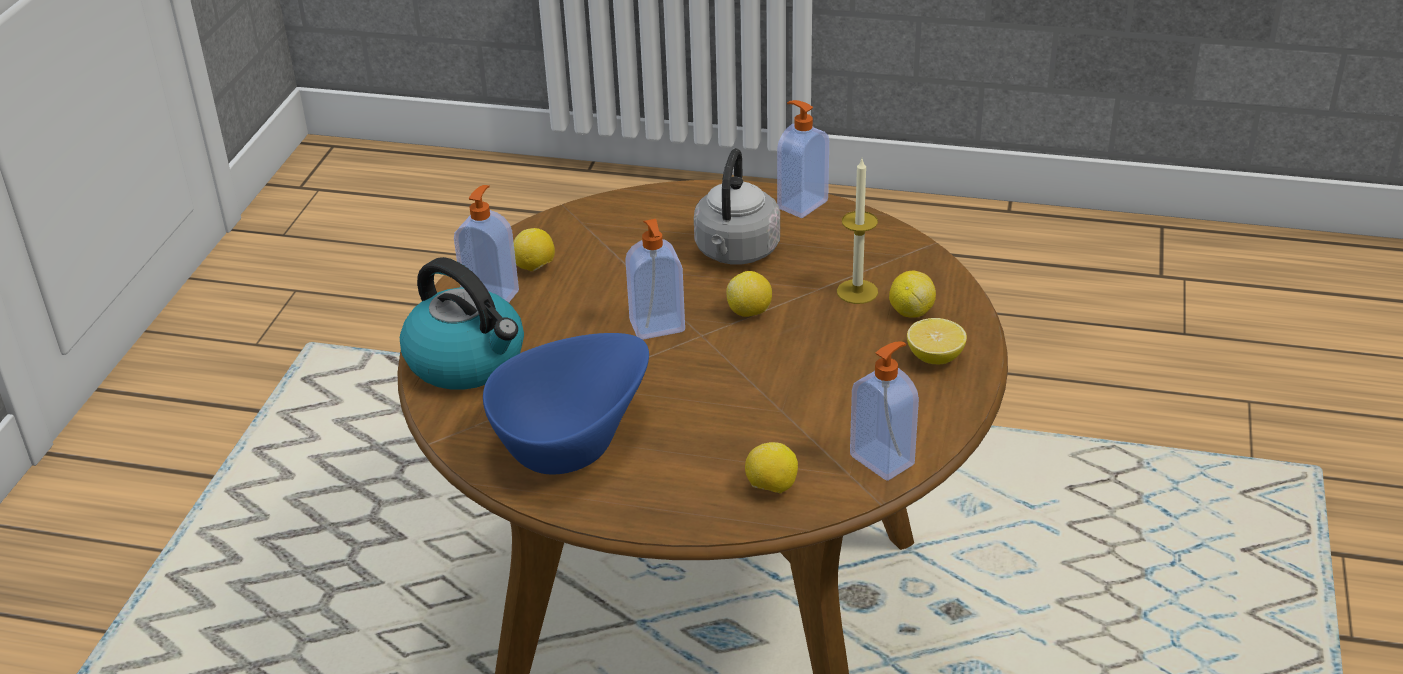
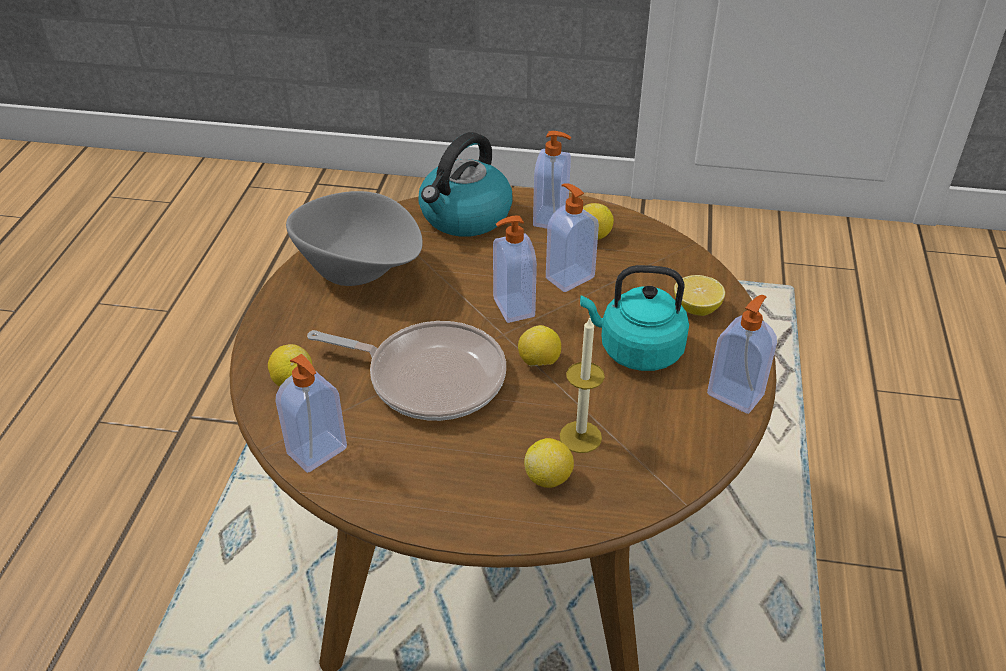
camera: 85 degrees right, 5 degrees up
(572, 443) = (362, 274): blue bowl -> grey bowl
(609, 288) = (569, 277): none -> soap dispenser
(736, 253) = (636, 350): grey kettle -> turquoise kettle
(768, 385) = (429, 377): none -> frying pan
(935, 358) = (470, 495): lemon -> lemon (696, 308)

